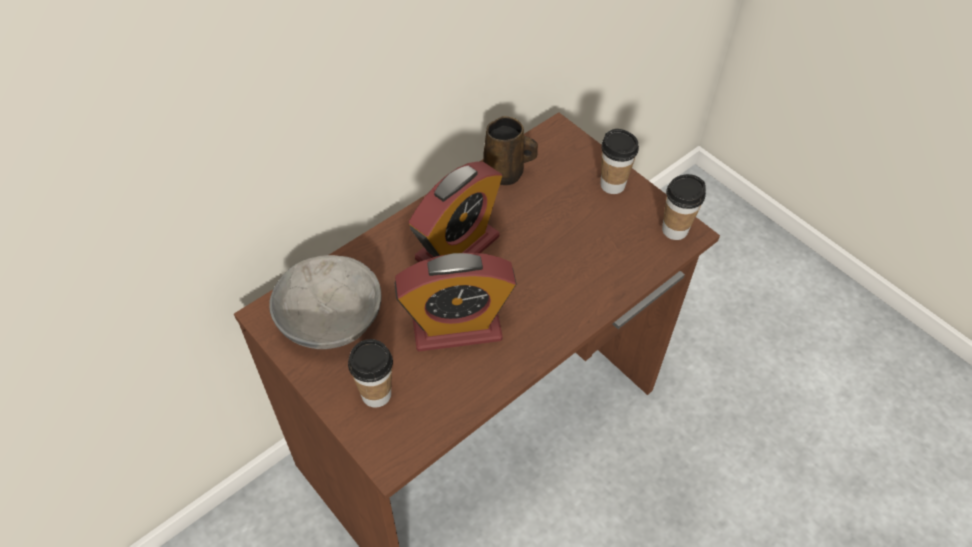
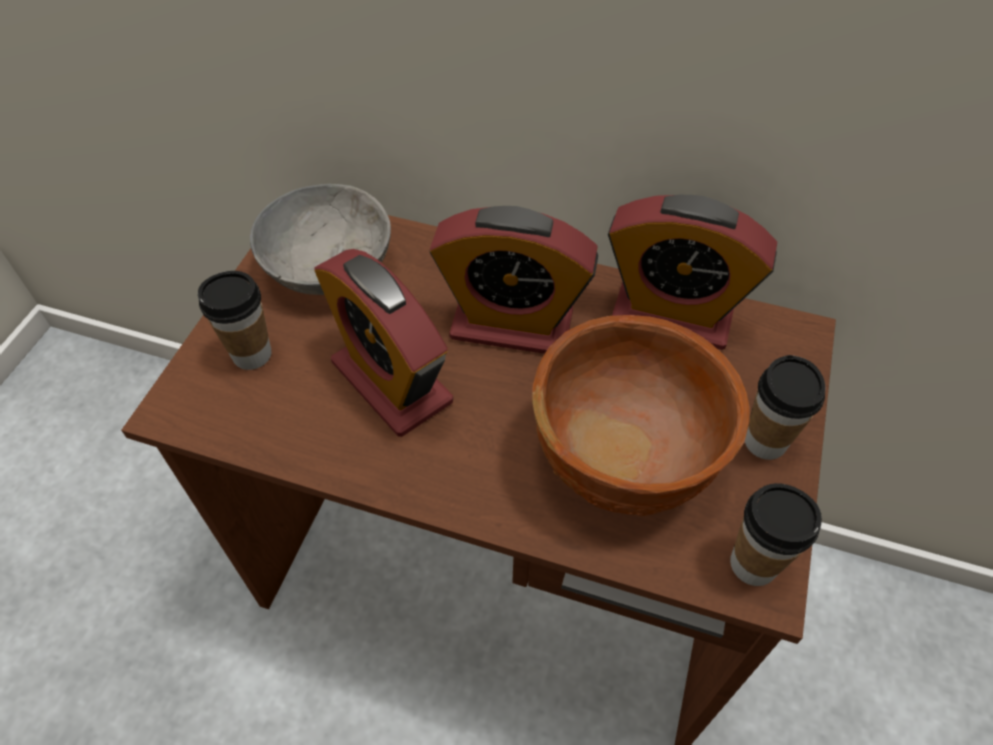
camera: 60 degrees right, 0 degrees up
(506, 173) = (672, 315): brown mug -> alarm clock
(586, 246) = (625, 461): none -> brown bowl

